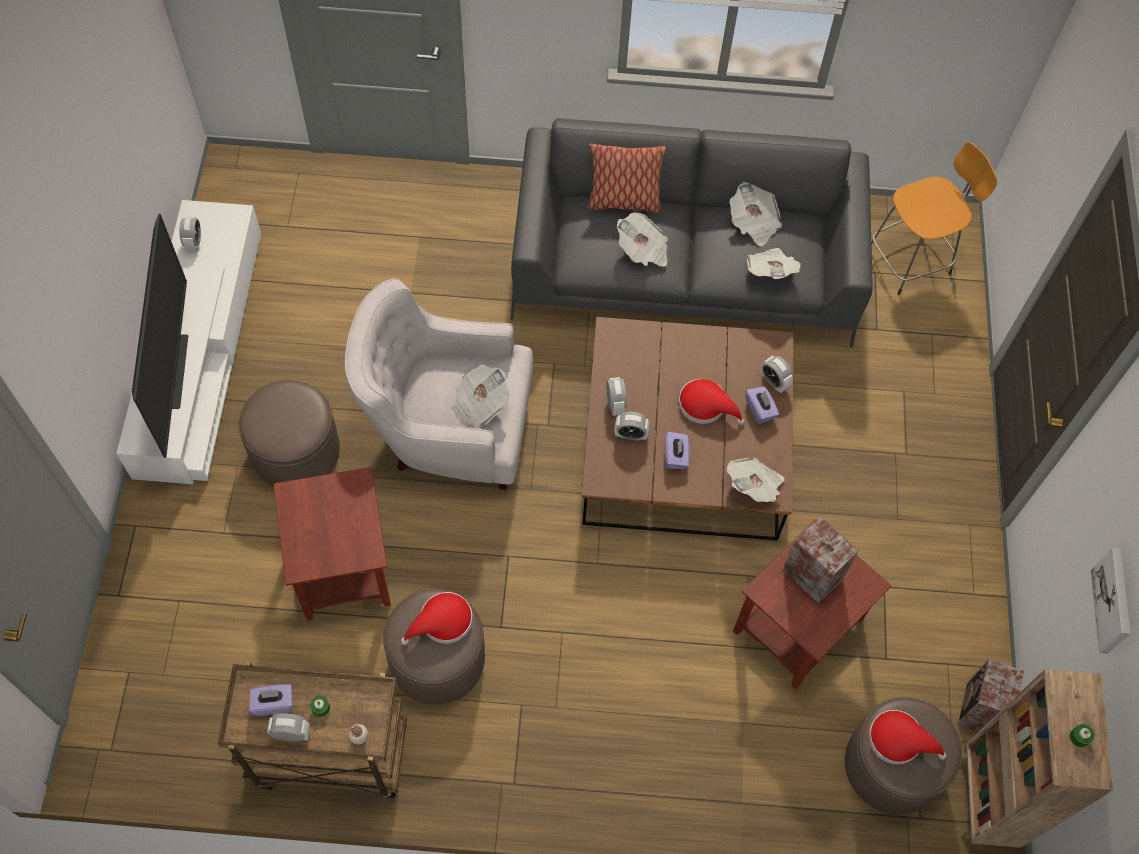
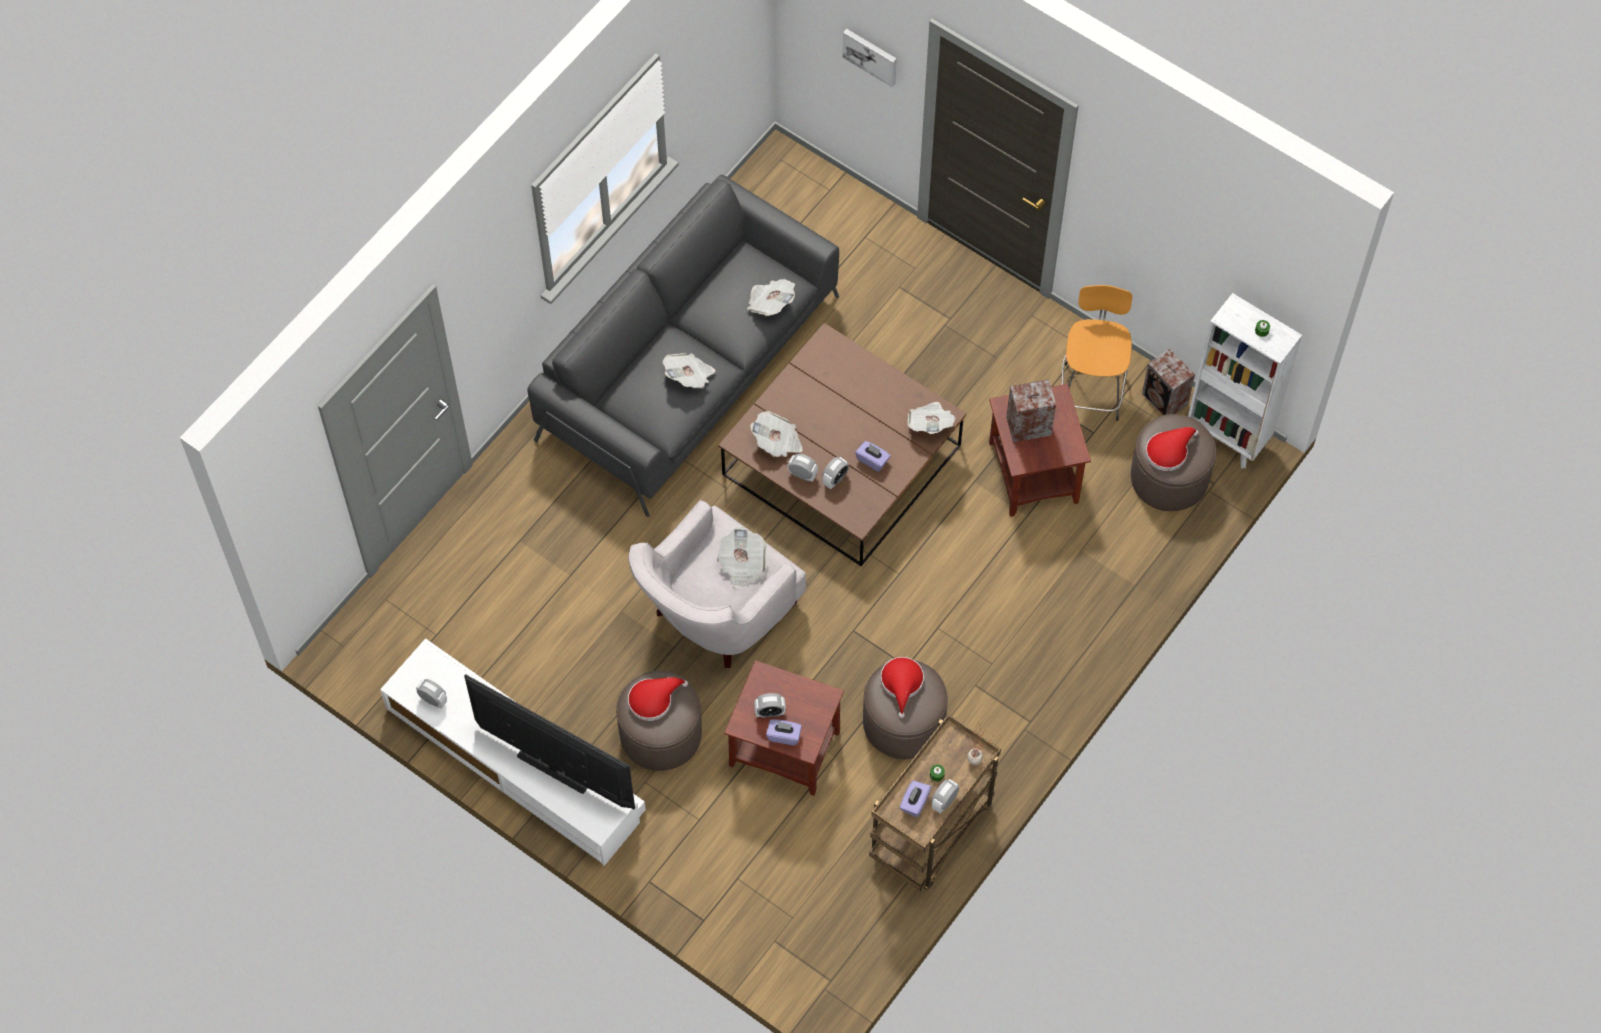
camera: 55 degrees left, 0 degrees up
(623, 202) = (635, 364): pillow -> none
(706, 406) = (845, 416): red hat -> red hat (653, 699)
(753, 223) = (720, 288): newspaper -> newspaper (777, 442)
(760, 410) = (873, 383): purple tissue box -> purple tissue box (784, 736)
(774, 382) = (856, 360): alarm clock -> alarm clock (770, 712)
(911, 260) = (792, 207): orange stool -> orange stool (1091, 389)
(984, 801) = (1227, 438): brown bookcase -> white bookcase
(1114, 601) = (1196, 253): picture -> picture (871, 56)

